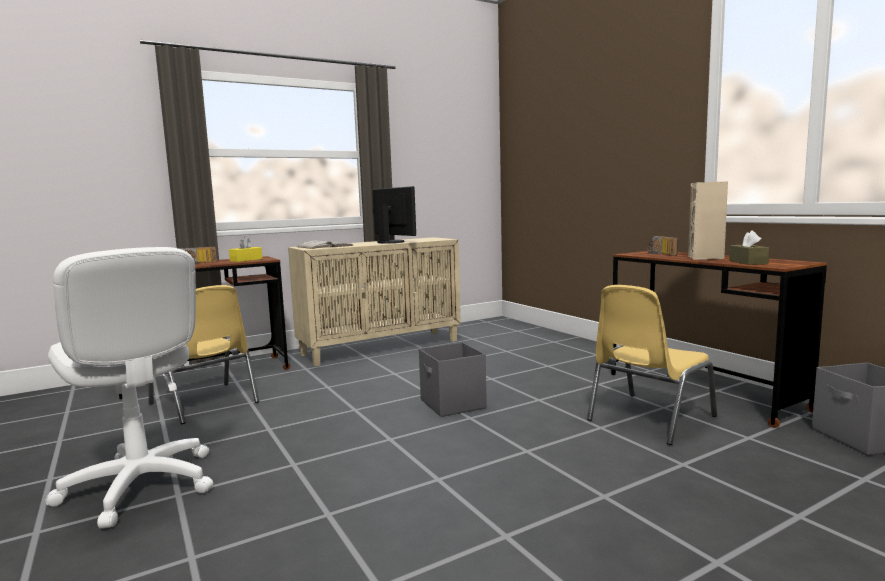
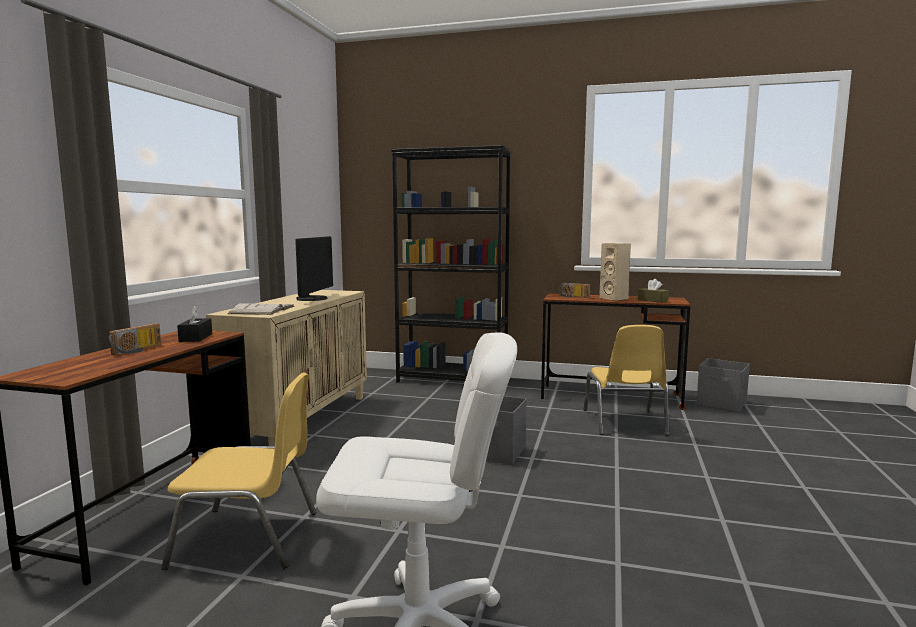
camera: 45 degrees left, 0 degrees up
(246, 260) = (196, 337): yellow tissue box -> black tissue box
(392, 242) = (313, 299): monitor -> monitor turned 90 degrees clockwise
(563, 341) = (452, 380): none -> black bookcase

